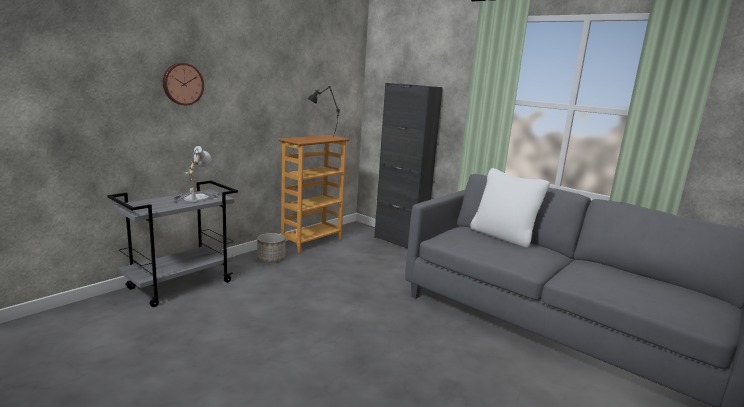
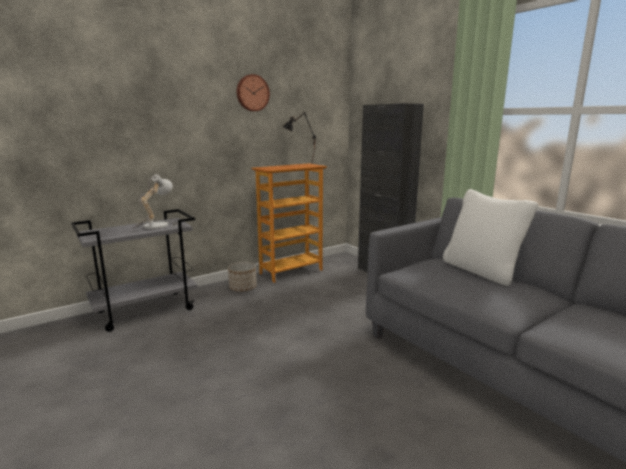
camera: 15 degrees right, 0 degrees up
(182, 84) = (144, 114): wall clock -> wall clock (252, 93)

